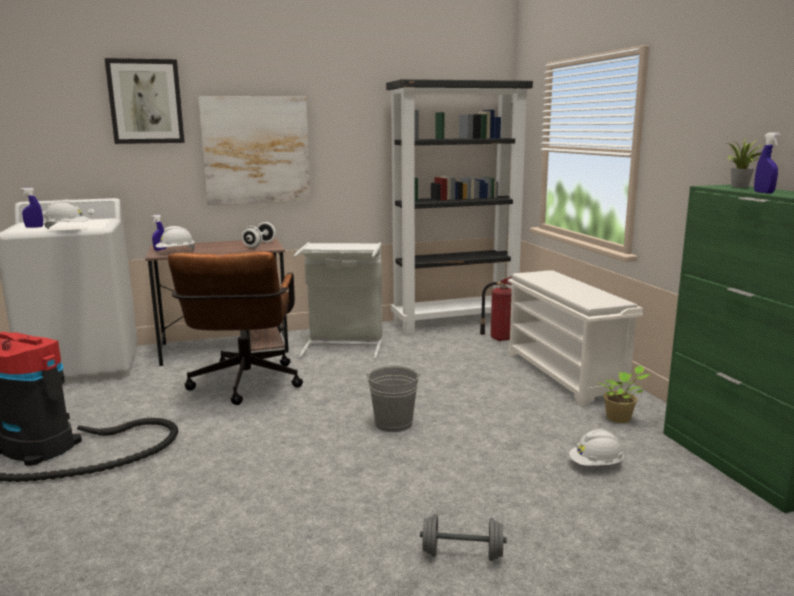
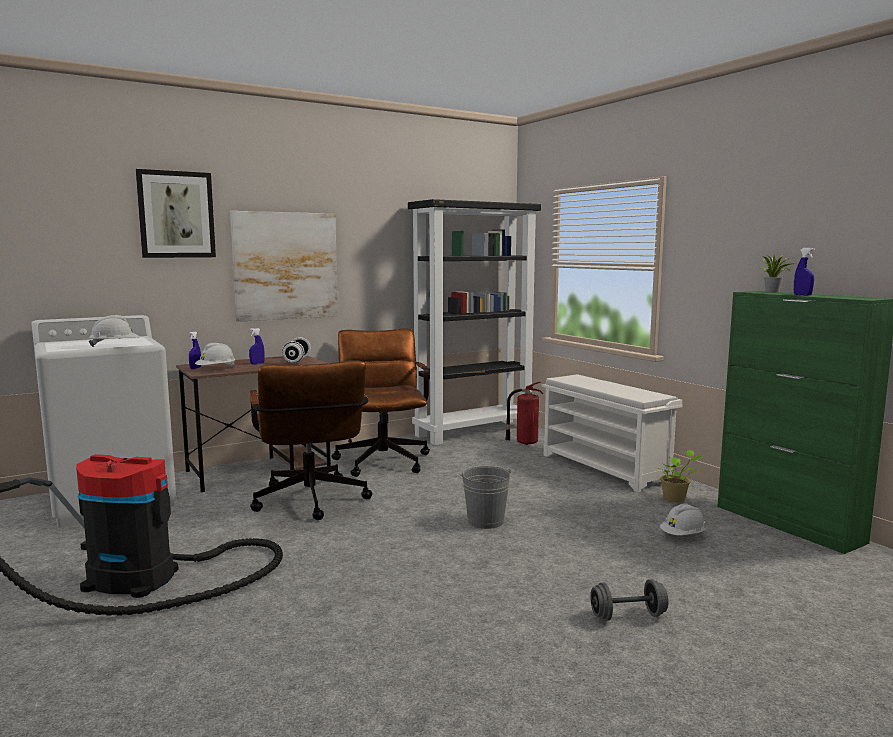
camera: 15 degrees left, 5 degrees down
(34, 227) = (72, 346): blue spray bottle -> blue spray bottle (257, 364)
(344, 345) = (382, 459): grey laundry basket -> brown office chair

